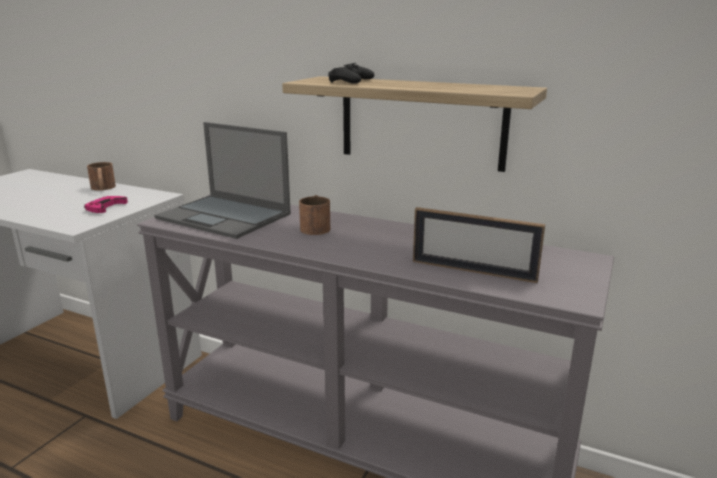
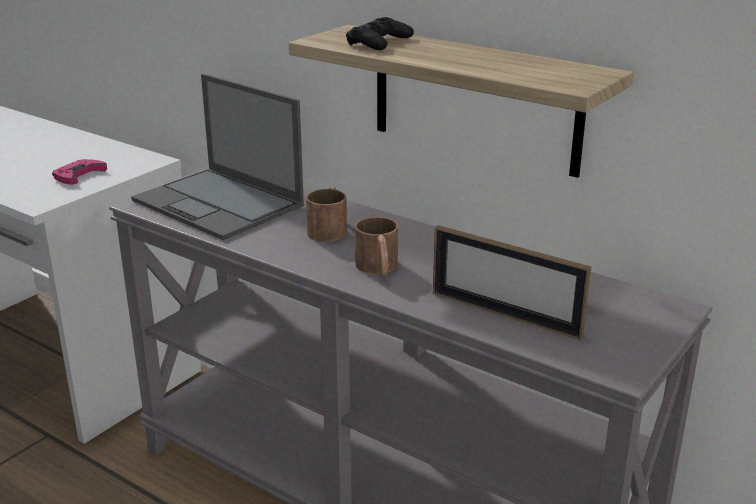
camera: 10 degrees right, 5 degrees up
(103, 188) = (82, 144): brown mug -> brown mug (378, 269)

